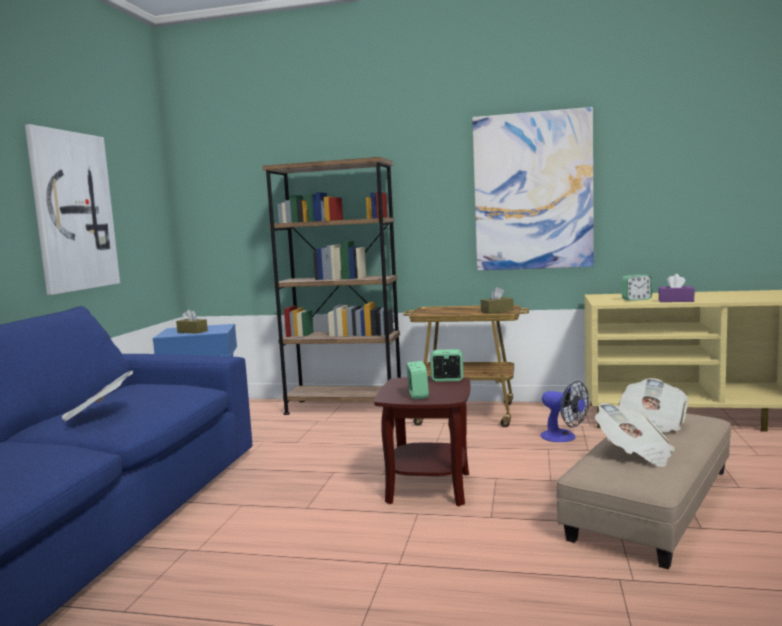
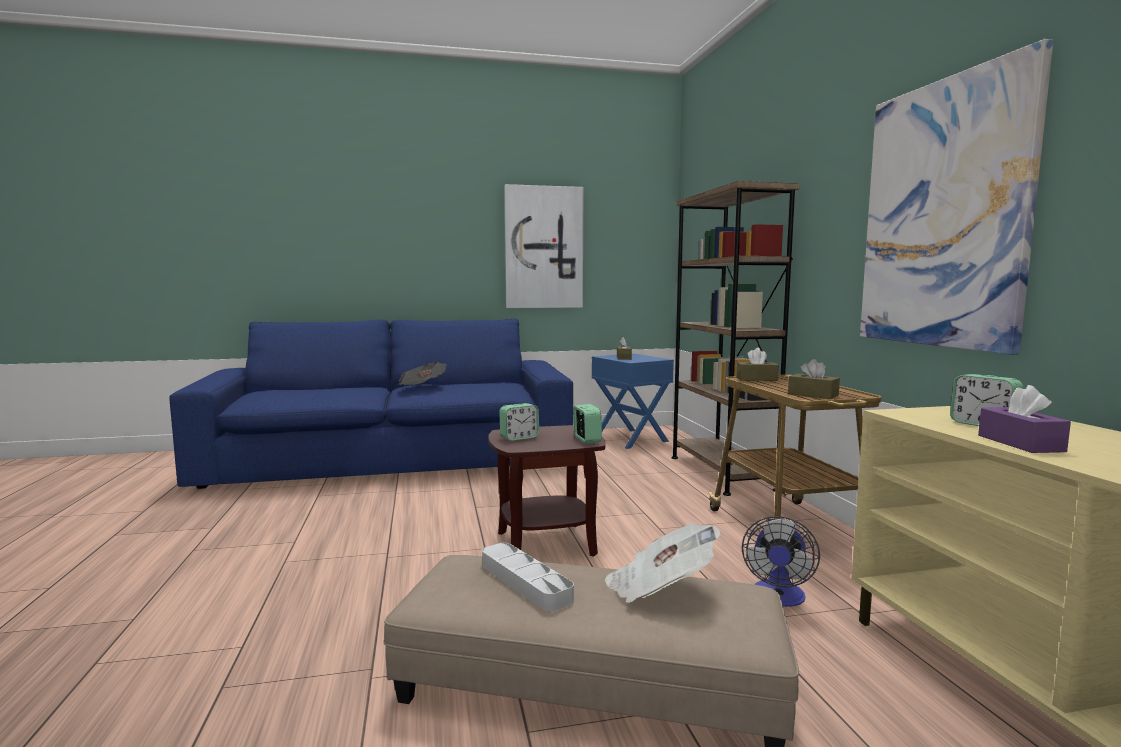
camera: 65 degrees right, 0 degrees up
(431, 312) = (756, 379): none -> brown tissue box
(635, 453) = (525, 581): newspaper -> grey tray

